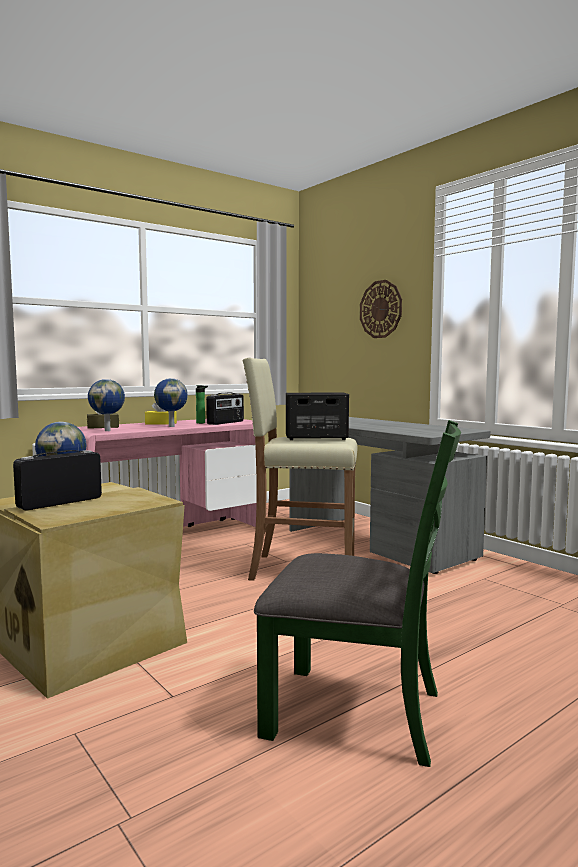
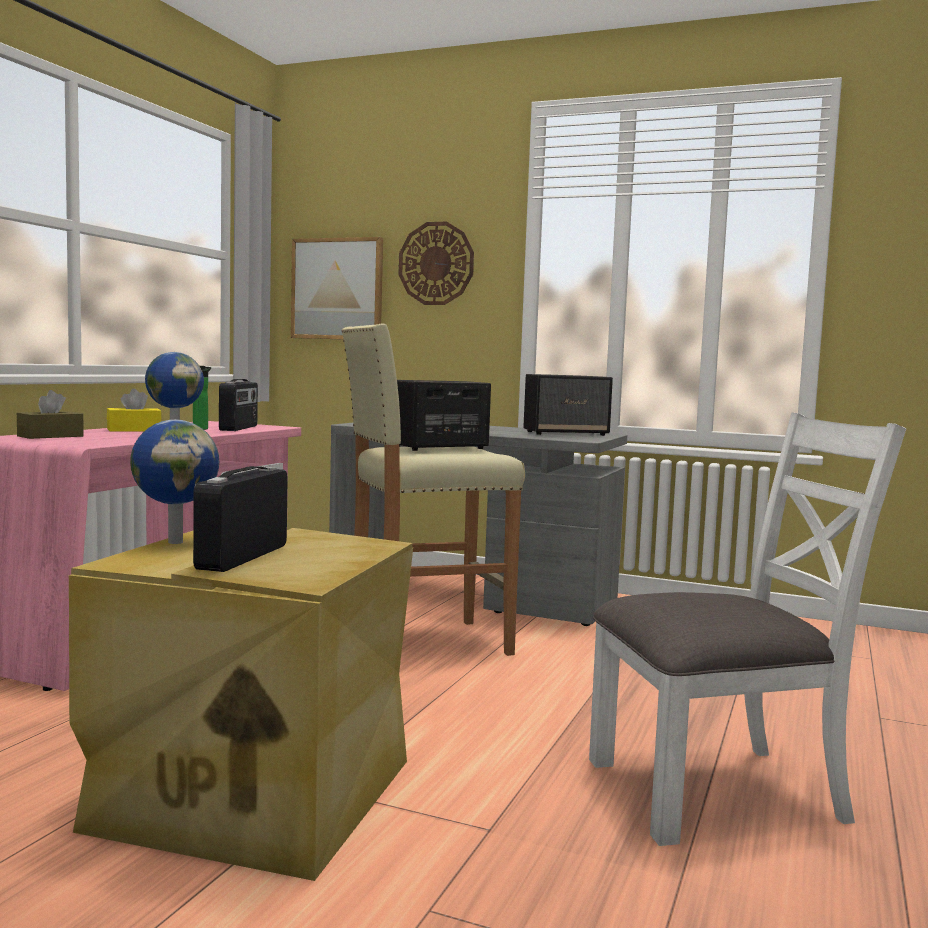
camera: 30 degrees left, 0 degrees up
(108, 430) = (87, 441): globe -> none
(328, 331) = (337, 289): none -> picture
(356, 712) = (718, 790): green chair -> white chair
(437, 429) = (566, 433): none -> speaker

